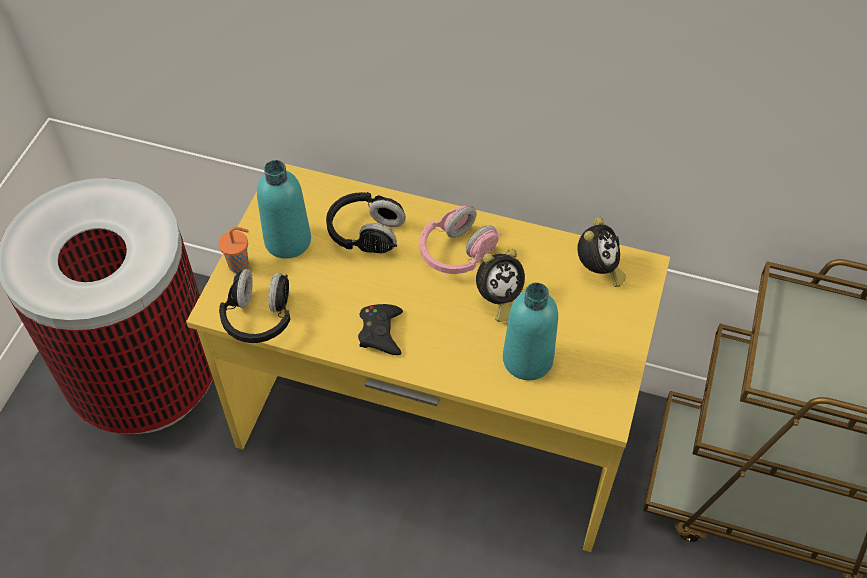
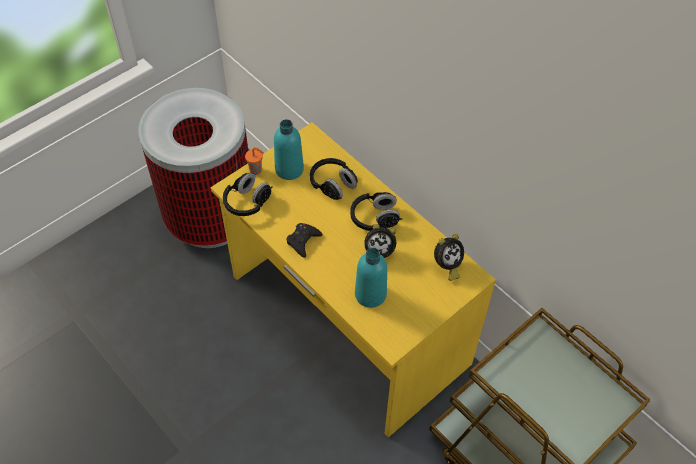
camera: 30 degrees right, 0 degrees up
(457, 253) = (374, 219): pink headphones -> black headphones

